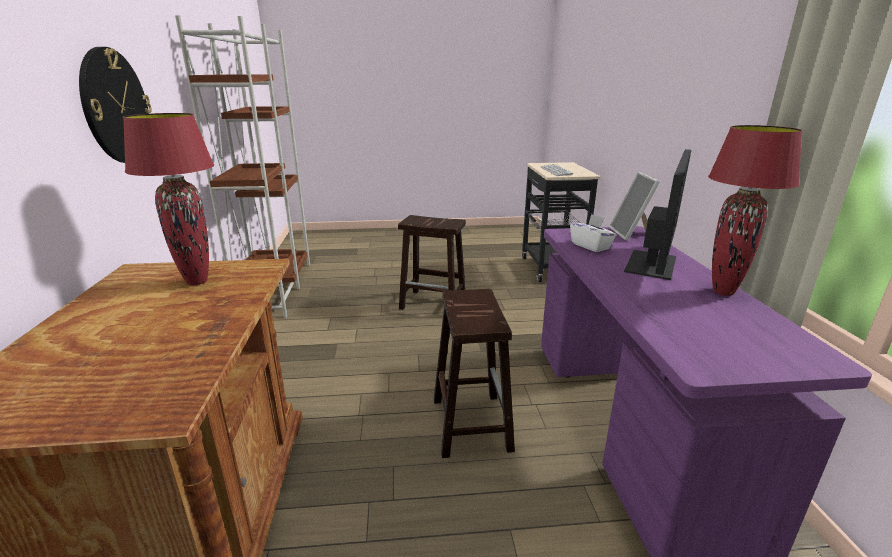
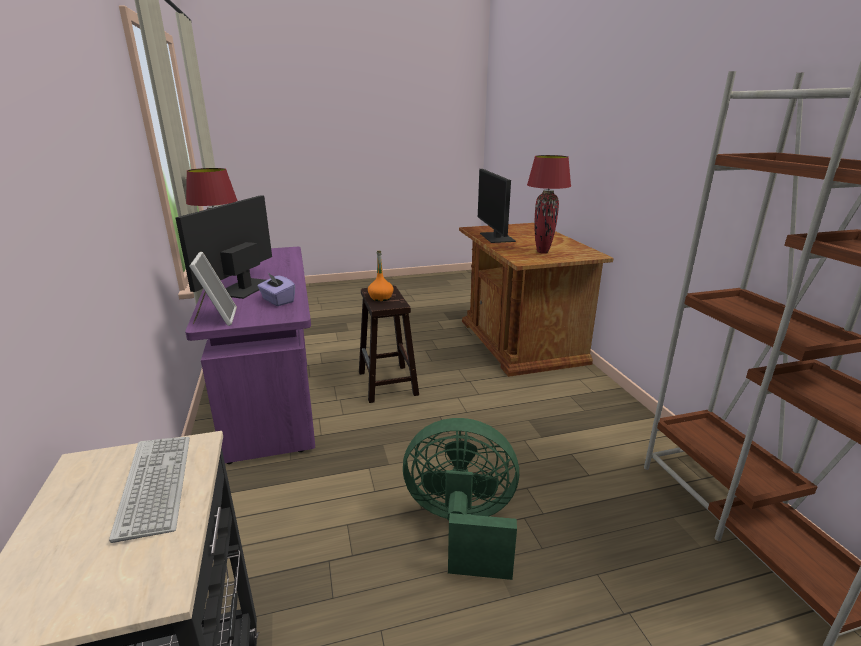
camera: 170 degrees right, 0 degrees up
(115, 107) = (660, 163): wall clock -> none
(188, 341) = (497, 237): none -> monitor
(434, 303) = (462, 527): brown stool -> green fan
(479, 308) = (381, 298): none -> orange bottle
(591, 246) = (277, 301): white tissue box -> purple tissue box

